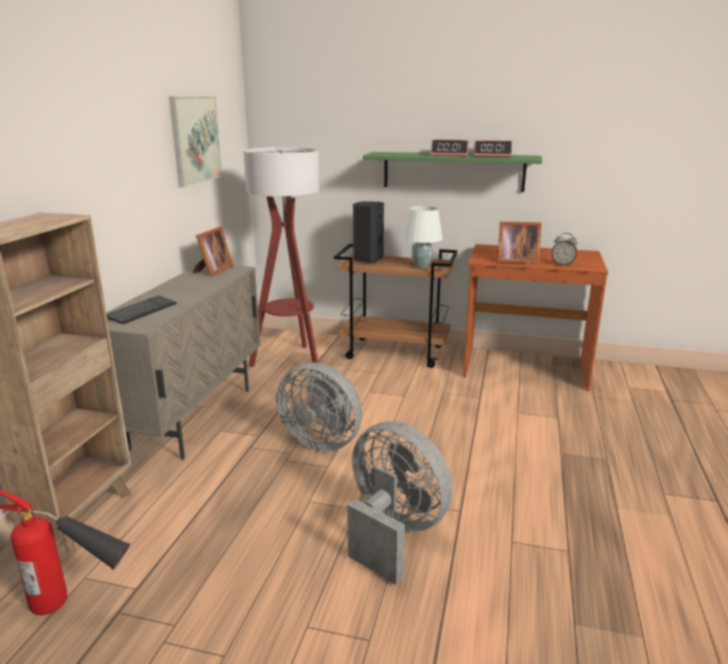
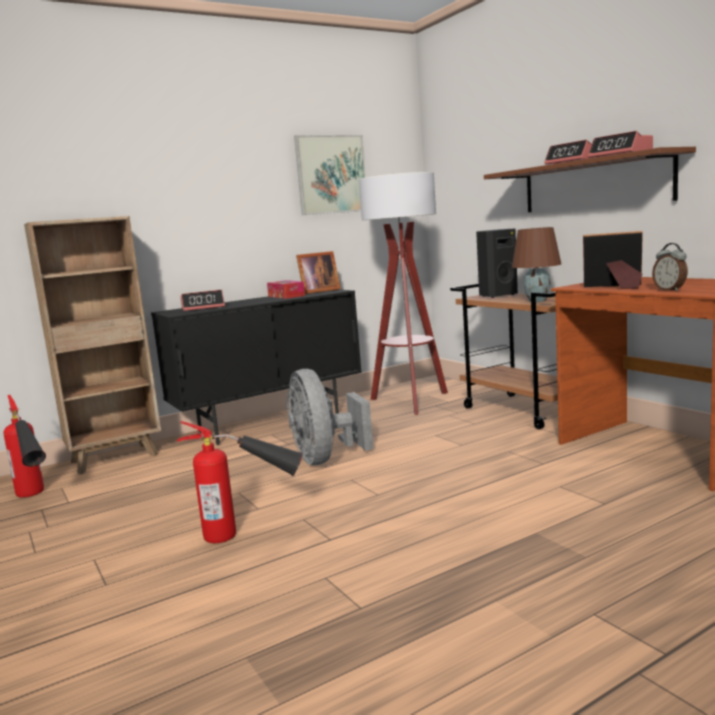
camera: 45 degrees right, 10 degrees down
(142, 311) = (203, 307): keyboard -> alarm clock
(194, 418) = (270, 423): beige cabinet -> black cabinet
(195, 281) = (286, 296): none -> tissue box
(393, 532) = (251, 532): grey fan -> fire extinguisher
(421, 266) = (537, 301): white table lamp -> brown table lamp
(453, 171) = (594, 184): green shelf -> brown shelf
(515, 260) = (615, 287): picture frame -> picture frame turned 150 degrees clockwise

